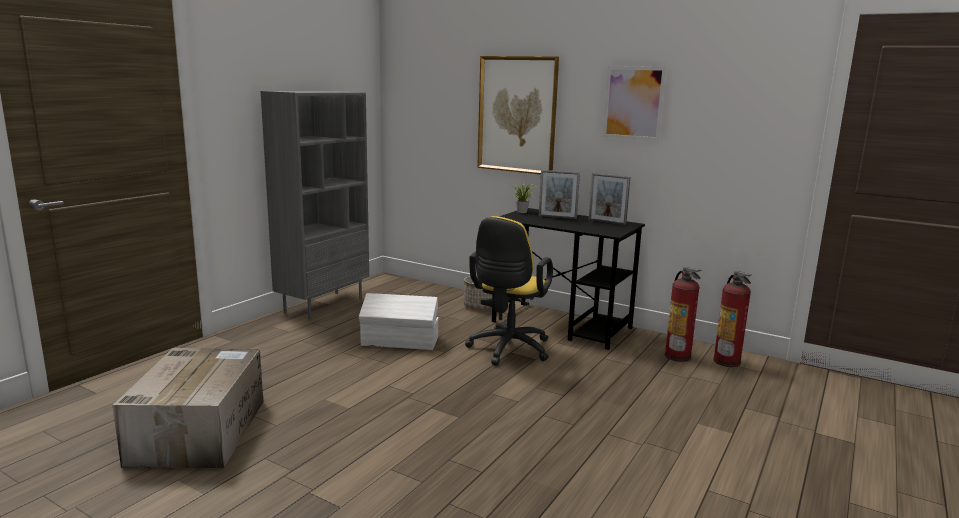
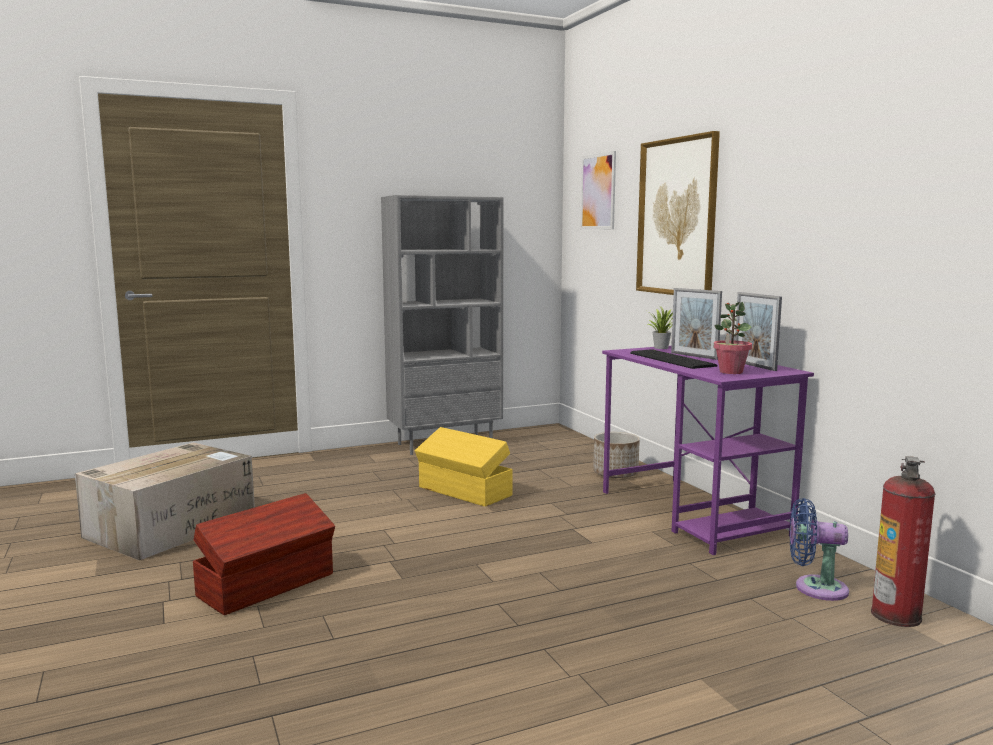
camera: 35 degrees right, 5 degrees down
(373, 452) = (268, 585): none -> brown storage box
(400, 342) = (464, 492): white storage box -> yellow storage box
(507, 350) = (571, 526): yellow office chair -> none
(553, 222) = (671, 360): none -> keyboard
(562, 325) = (693, 514): black desk -> purple desk
(607, 228) = (730, 372): none -> potted plant
(633, 103) = (802, 186): picture -> picture (598, 191)
(678, 356) = (815, 588): fire extinguisher -> blue fan

